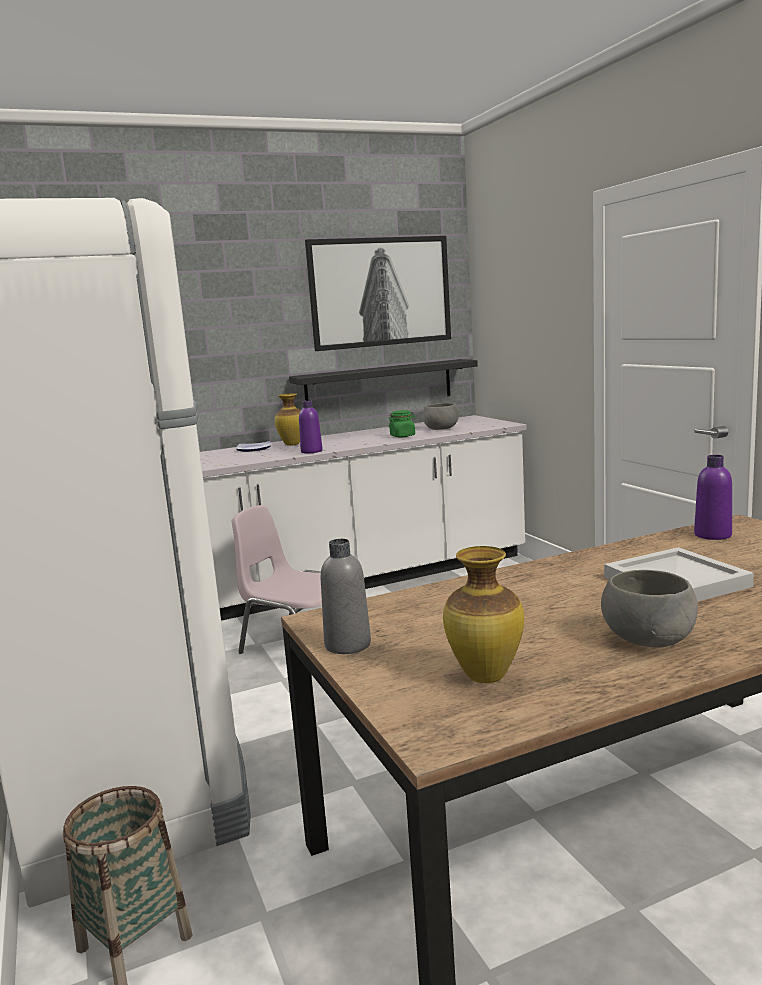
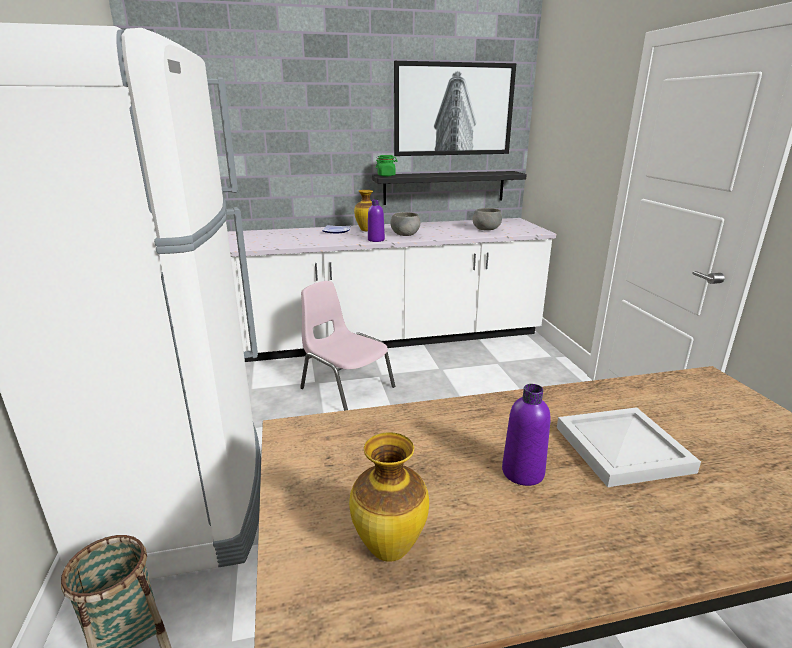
camera: 10 degrees right, 10 degrees up
(348, 645) = (294, 471): grey bottle -> none
(402, 436) = (452, 233): green jar -> green jar (386, 175)
(647, 638) = (565, 528): grey bowl -> grey bowl (405, 234)
(712, 535) = (678, 390): purple bottle -> purple bottle (523, 472)

